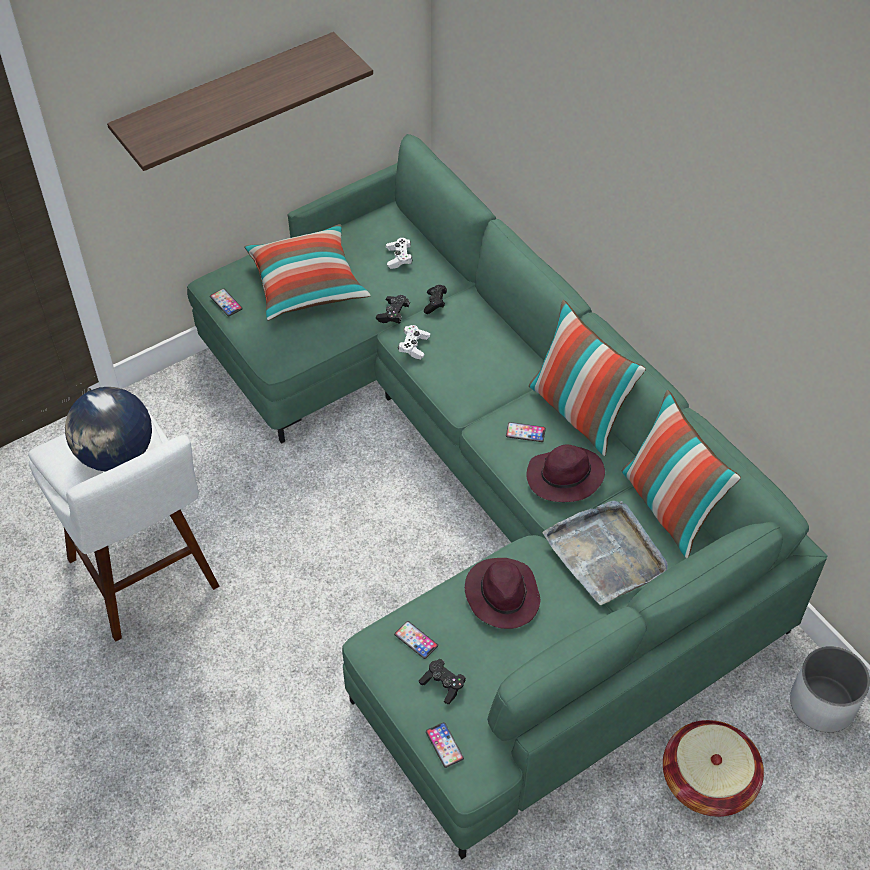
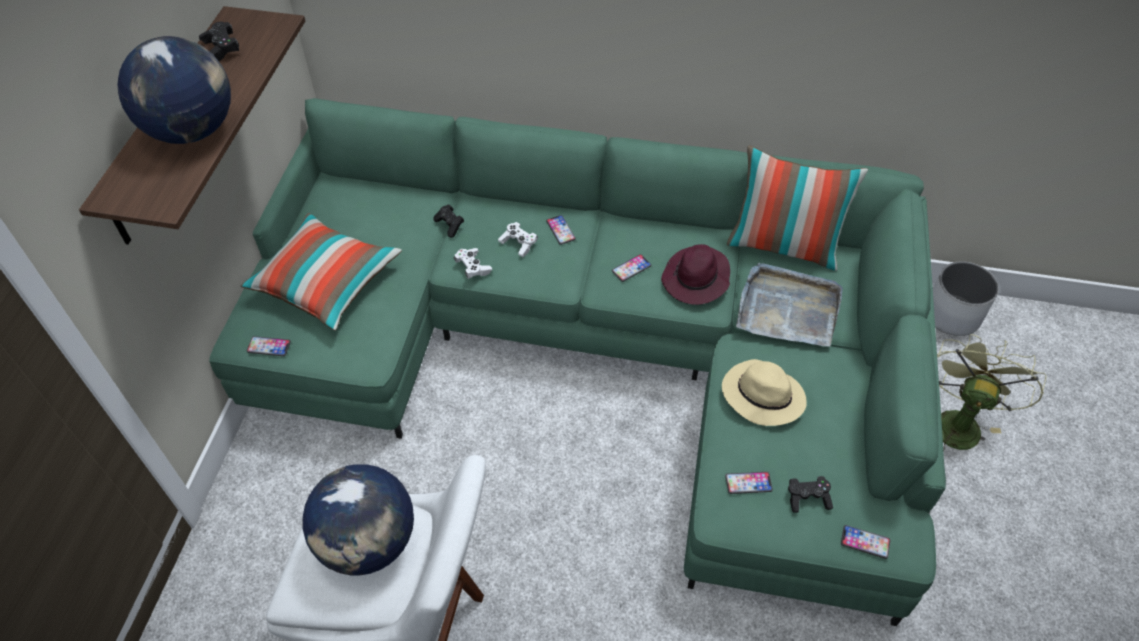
camera: 45 degrees left, 0 degrees up
(216, 111) = (193, 130): none -> globe
(393, 314) = (426, 255): black game controller -> black game controller (221, 49)
(399, 258) = (379, 211): white game controller -> white game controller (518, 244)
(502, 595) = (761, 396): purple hat -> beige hat
(509, 365) = (560, 230): none -> phone
(579, 412) = (648, 227): pillow -> none
(708, 780) = (956, 421): basket -> green fan

